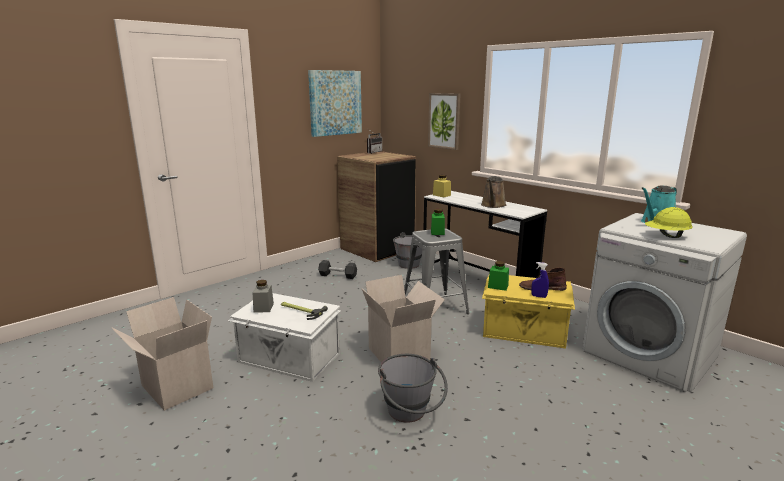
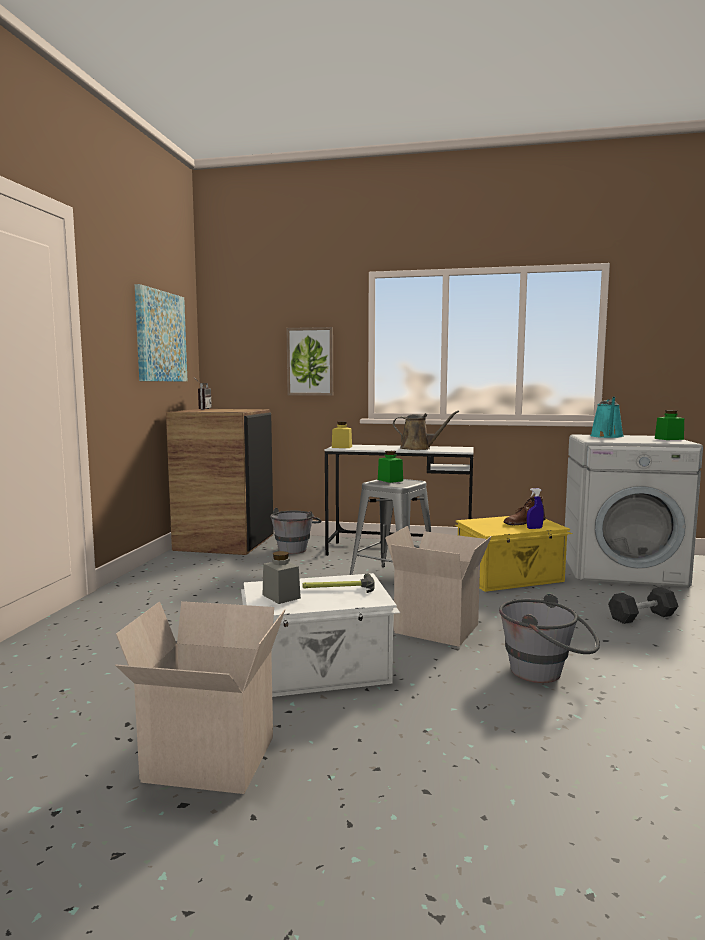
camera: 35 degrees left, 10 degrees down
(338, 275) = (221, 577): black dumbbell -> black dumbbell (642, 617)
(493, 205) = (418, 448): brown watering can -> brown watering can turned 60 degrees counterclockwise
(498, 286) = (486, 528): green jar -> green jar (669, 439)
(666, 236) = (641, 440): yellow hard hat -> none

